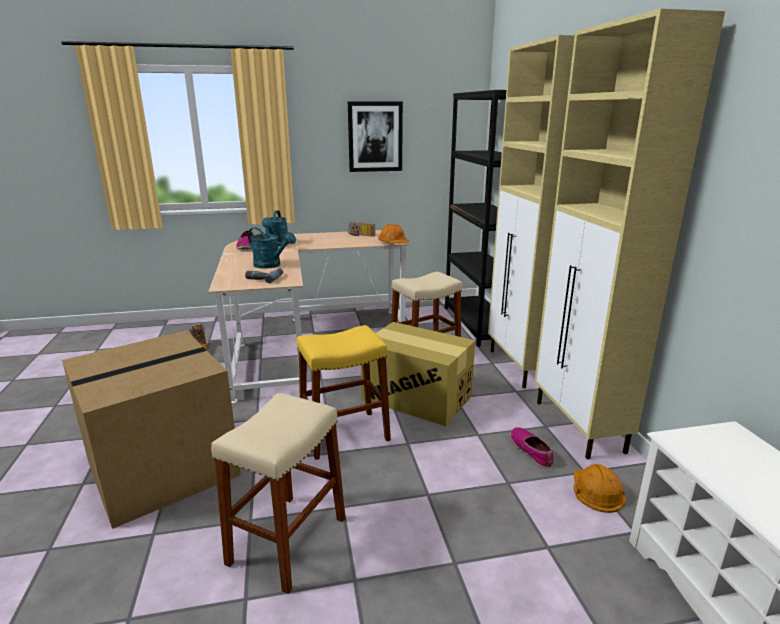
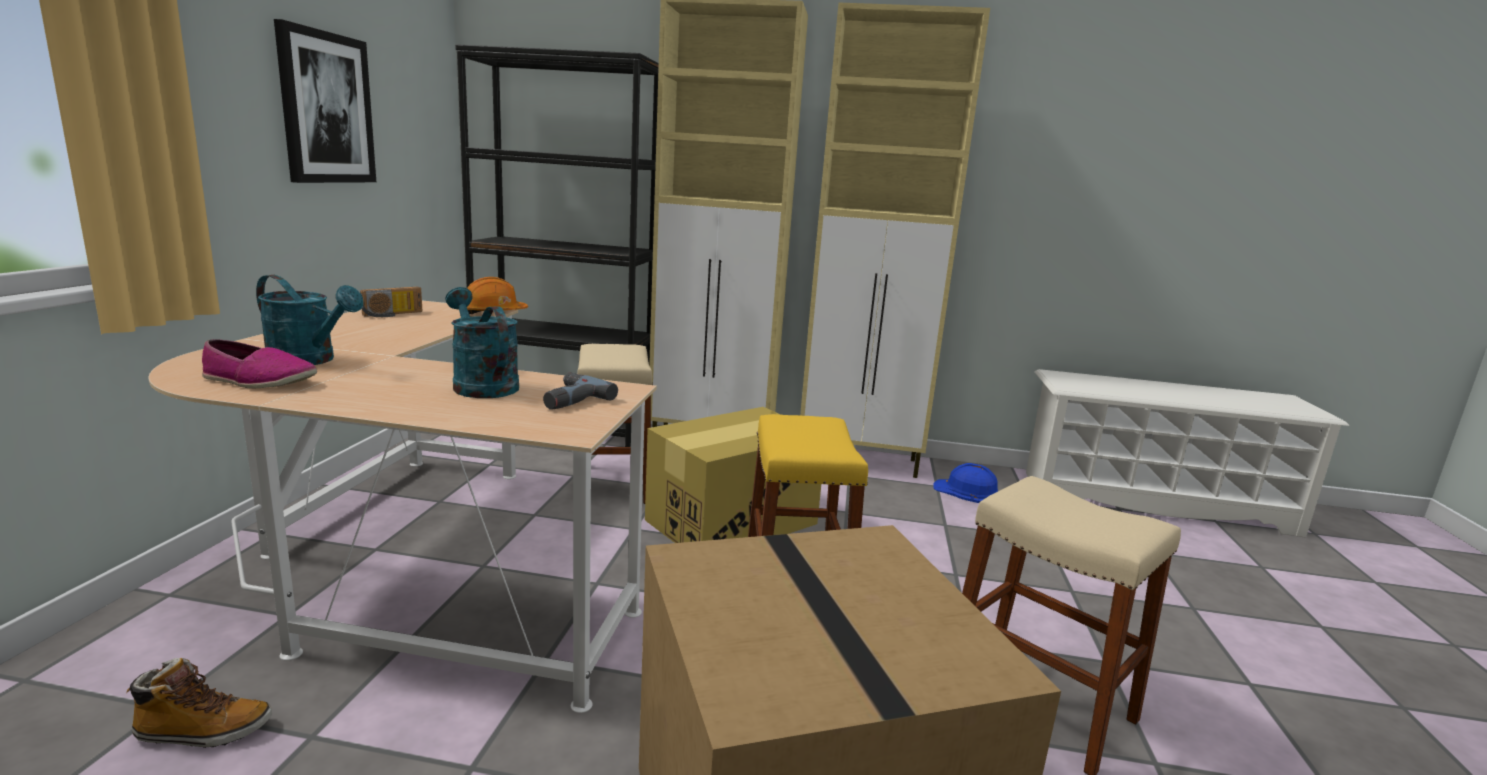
camera: 70 degrees left, 5 degrees down
(271, 265) = (481, 384): turquoise watering can -> turquoise watering can turned 90 degrees counterclockwise
(531, 451) = (892, 496): shoe -> none
(596, 490) = (967, 491): orange hard hat -> blue hard hat

